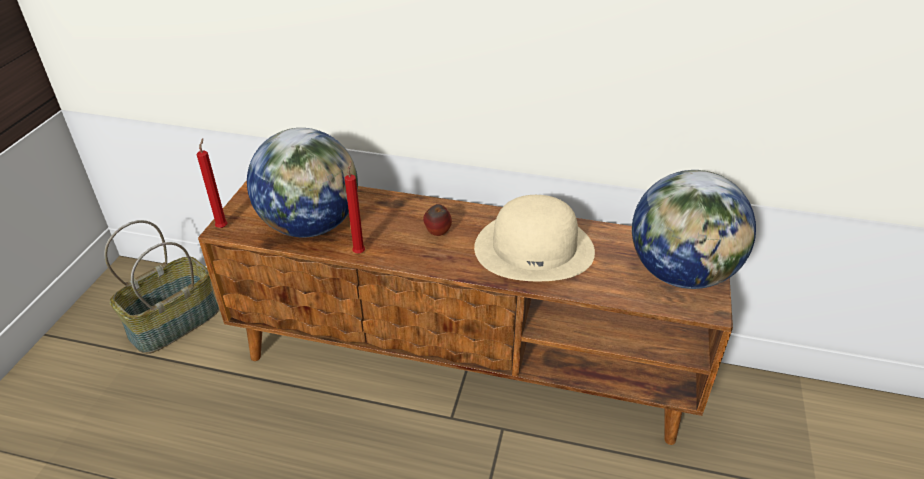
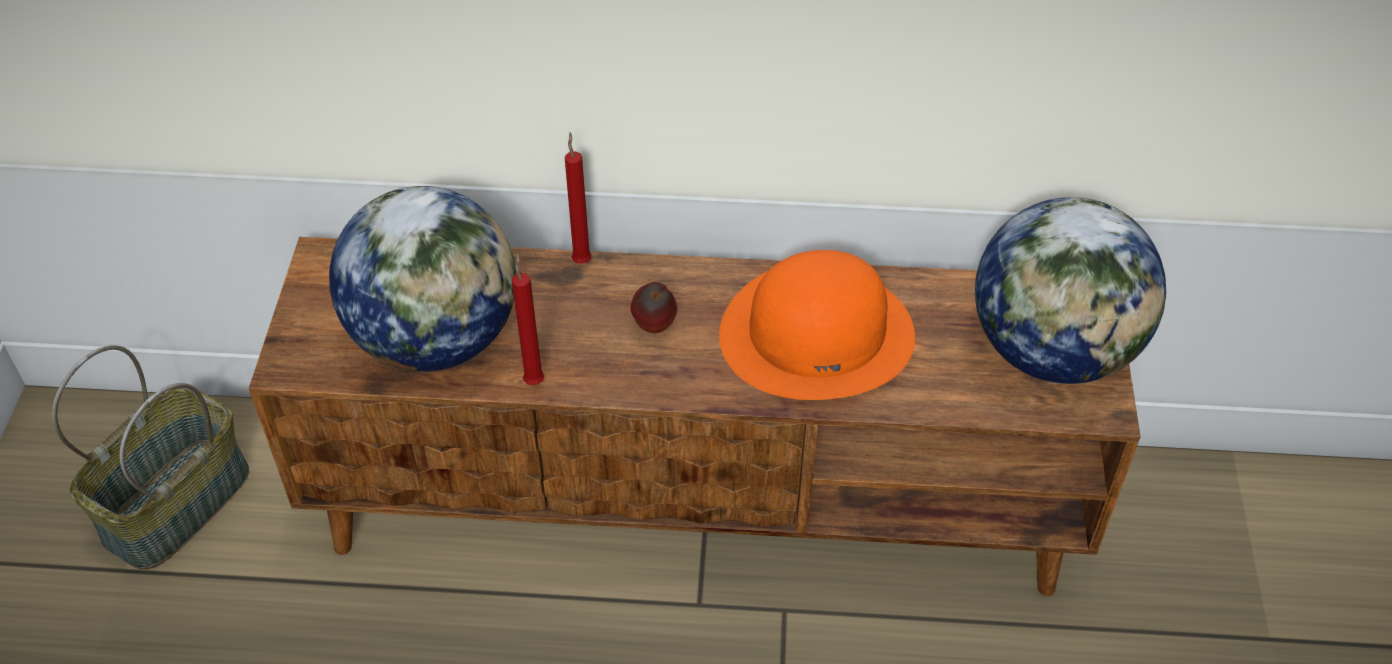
camera: 10 degrees left, 10 degrees up
(223, 226) = (285, 360): red candle -> red candle (582, 260)
(534, 248) = (817, 333): beige hat -> orange hat

